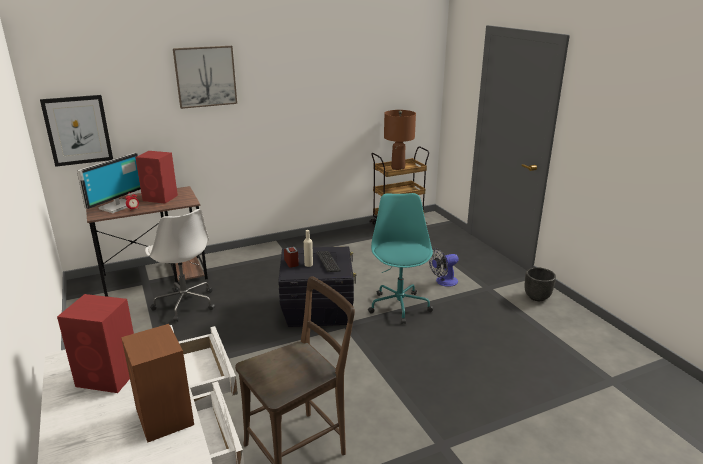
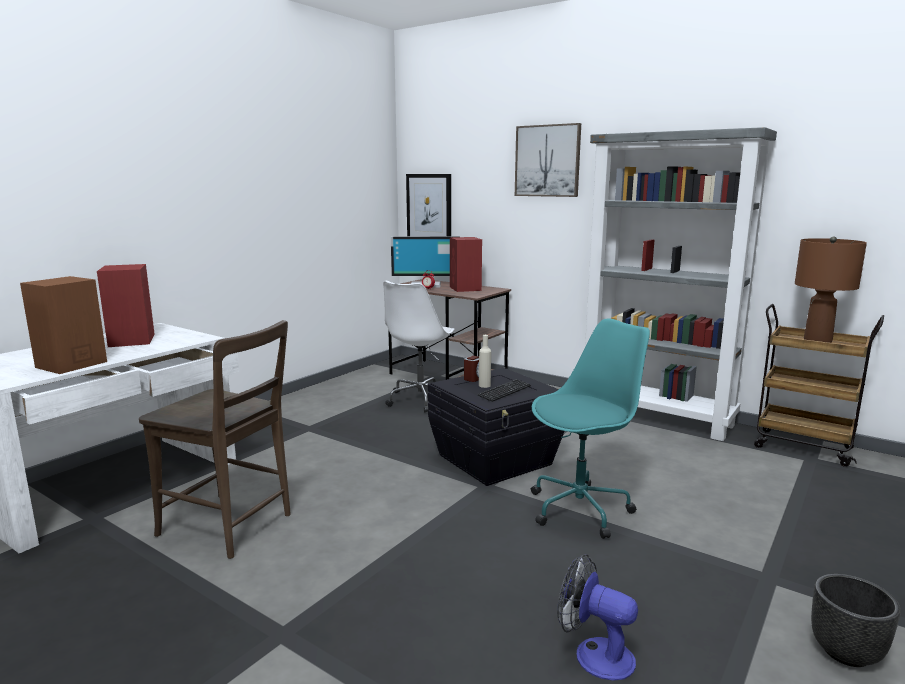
camera: 60 degrees right, 10 degrees down
(324, 240) = (657, 417): none -> grey bookcase
(443, 282) = (708, 528): fan -> fan (594, 654)

